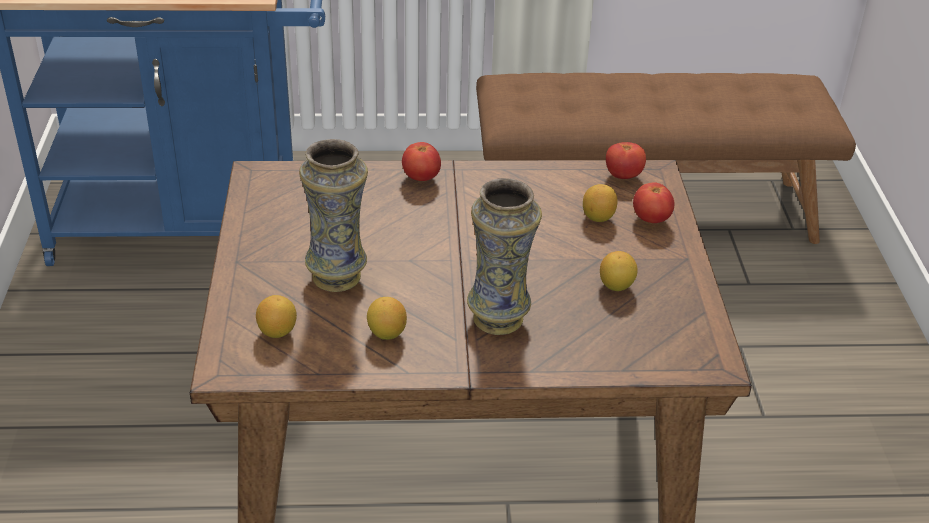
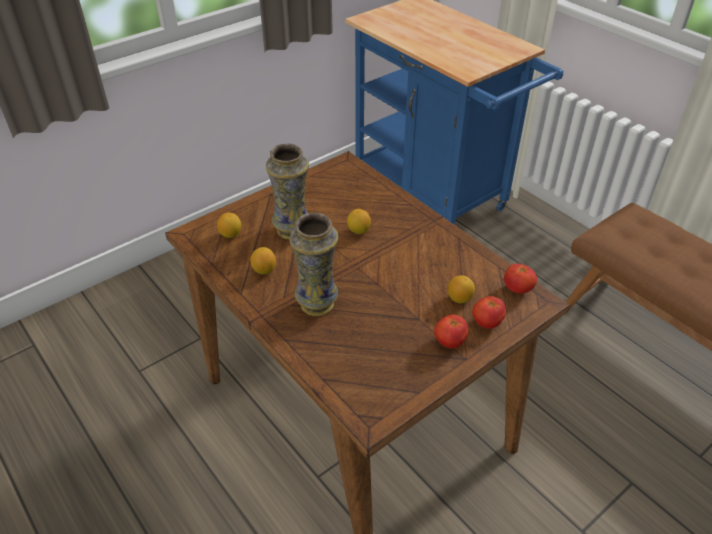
camera: 55 degrees right, 5 degrees up
(421, 178) = (410, 213): tomato -> tomato (449, 342)
(616, 286) = (400, 338): lemon -> lemon (359, 231)

